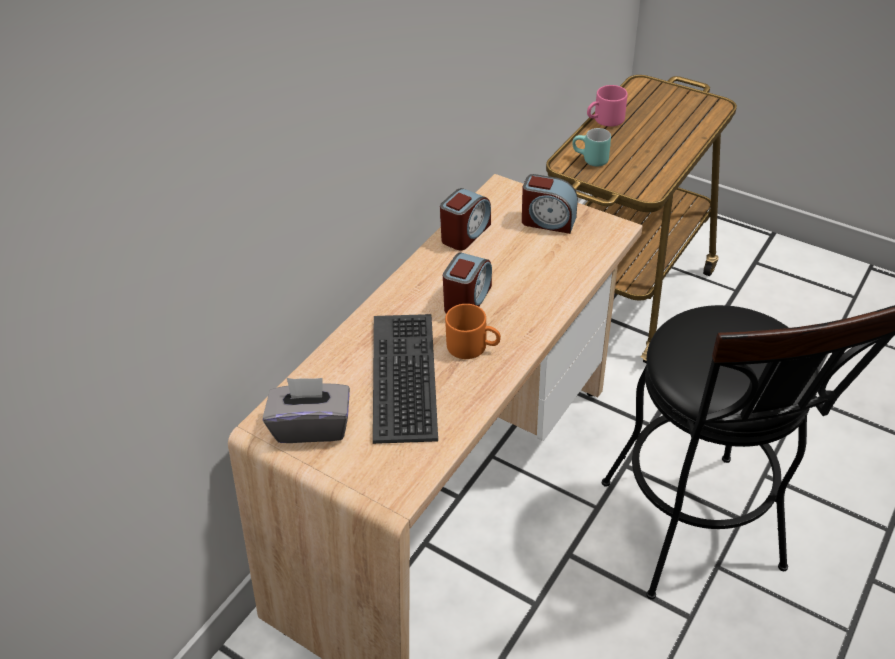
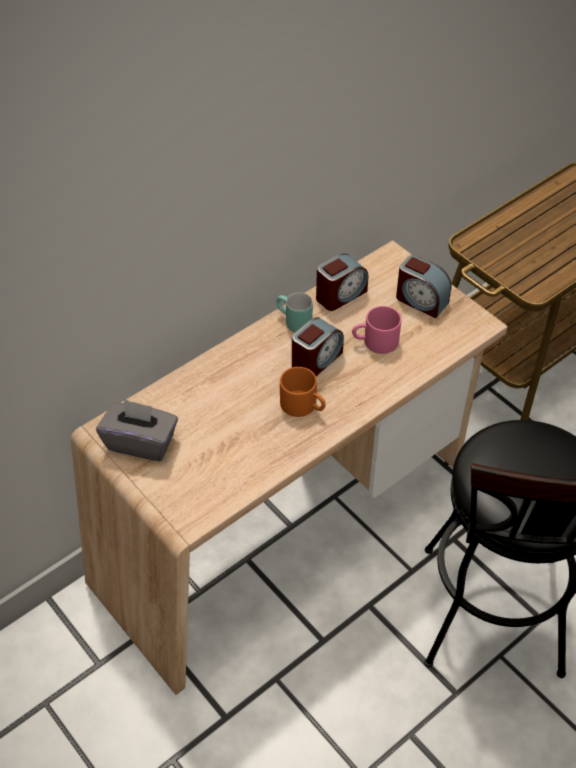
camera: 15 degrees right, 5 degrees up
(405, 376) = (234, 418): keyboard -> none
(590, 161) = (492, 245): turquoise mug -> turquoise mug (292, 323)
(605, 120) = (526, 205): pink mug -> pink mug (375, 342)

